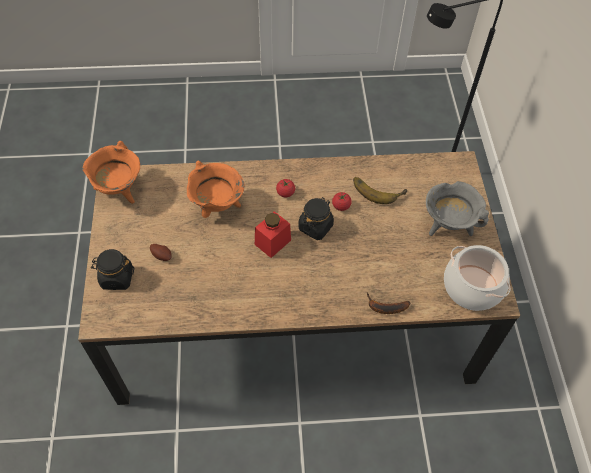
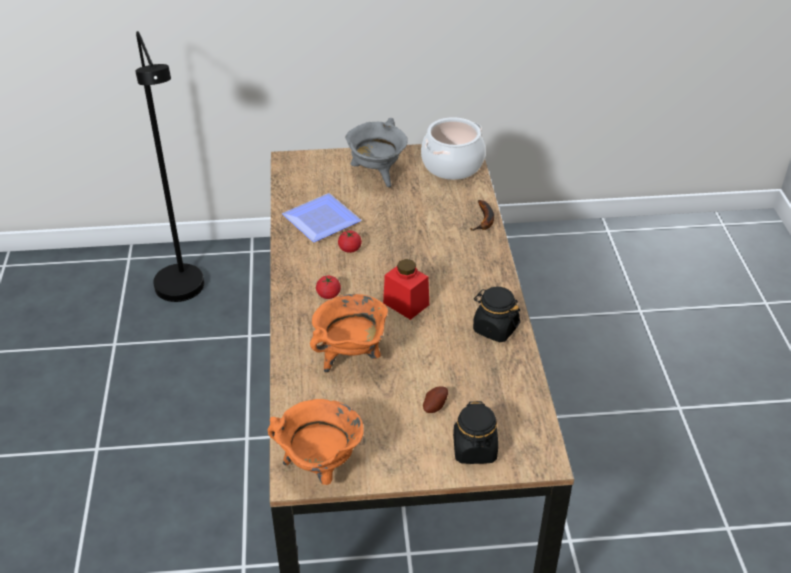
camera: 90 degrees left, 15 degrees down
(315, 227) = (381, 269): black jar -> black jar (495, 328)
(378, 189) = (324, 220): banana -> plate

